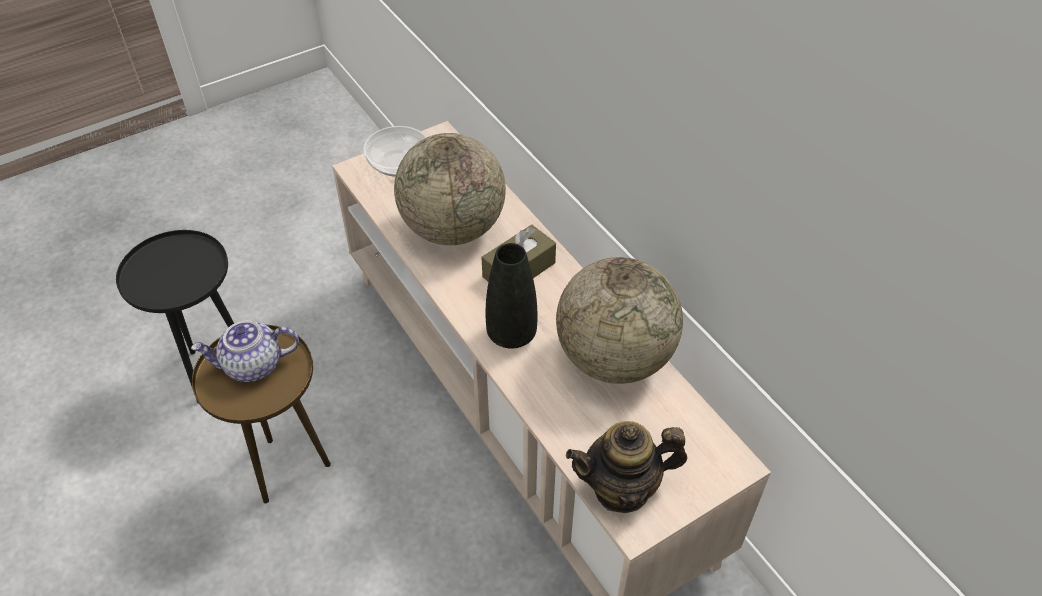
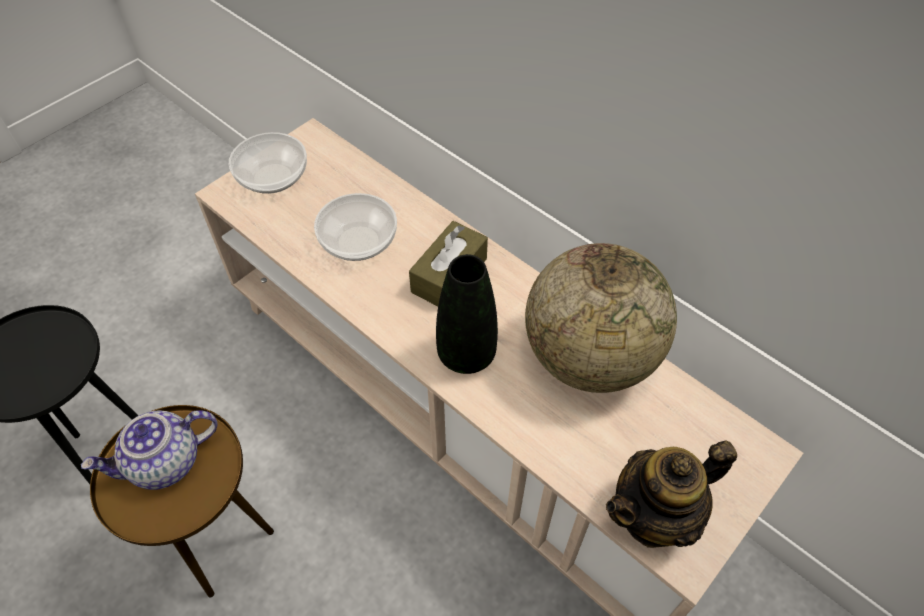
camera: 15 degrees left, 5 degrees up
(453, 228) = (359, 241): globe -> bowl

